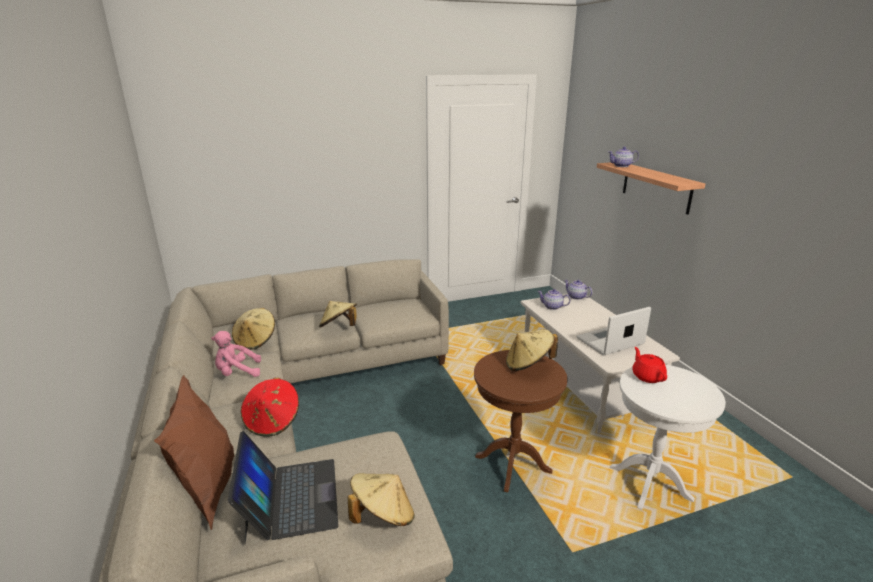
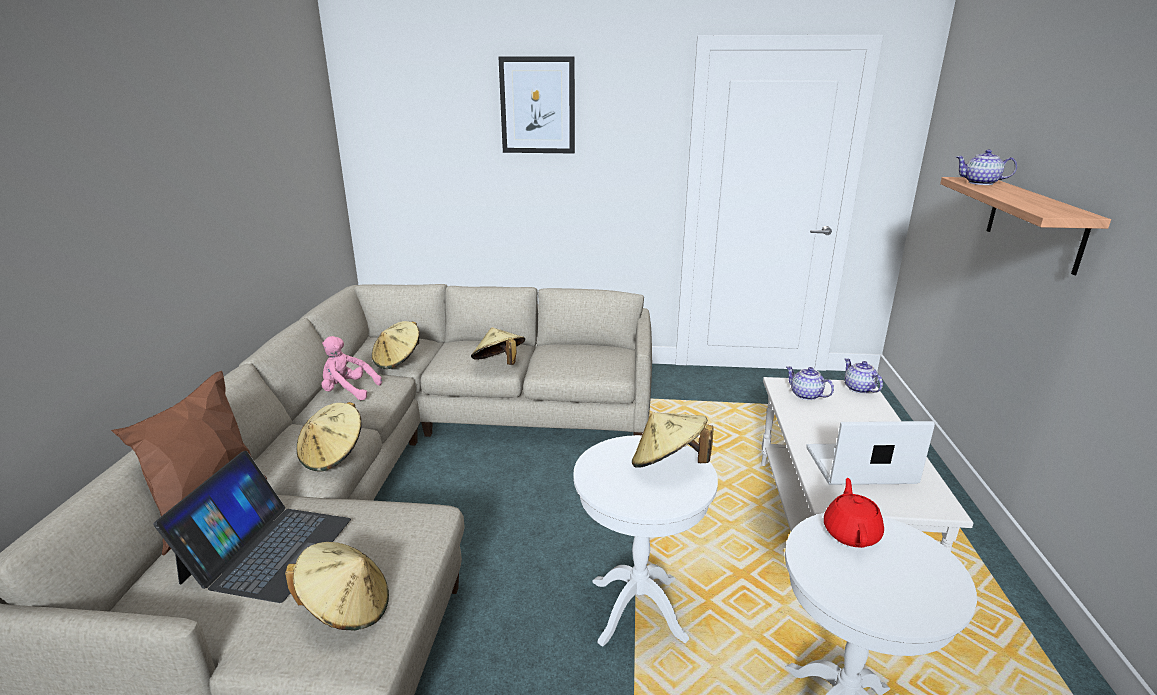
camera: 25 degrees right, 0 degrees up
(272, 421) = (333, 455): red hat -> beige hat
(316, 128) = (537, 105): none -> picture
(513, 464) = (638, 610): brown side table -> white side table

